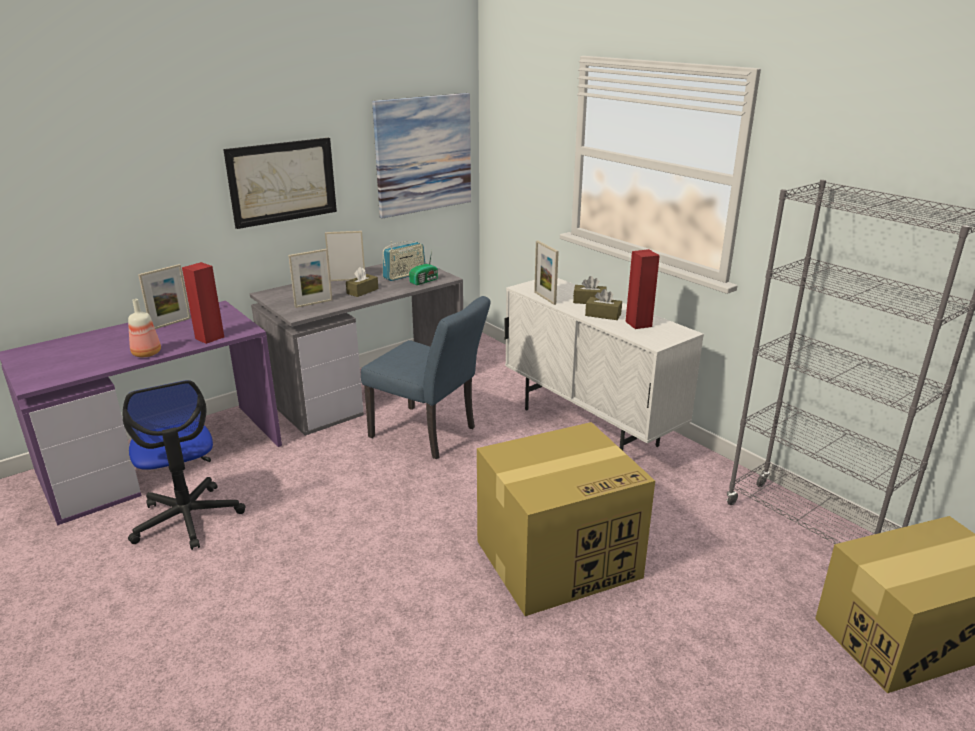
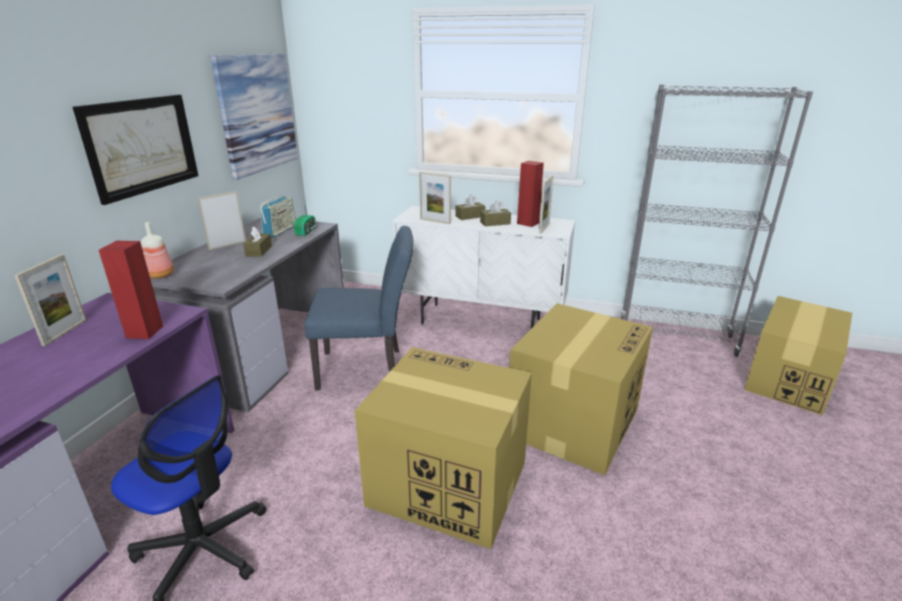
camera: 35 degrees left, 0 degrees up
(146, 353) = (76, 372): bottle -> bottle (159, 275)
(313, 303) = (223, 271): picture frame -> picture frame (544, 228)
(383, 554) = (446, 483): none -> cardboard box

